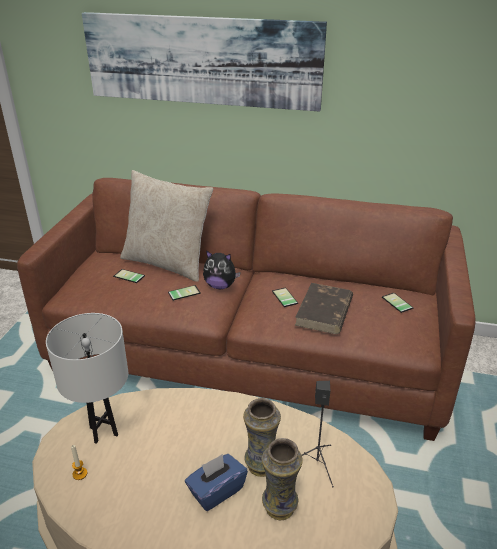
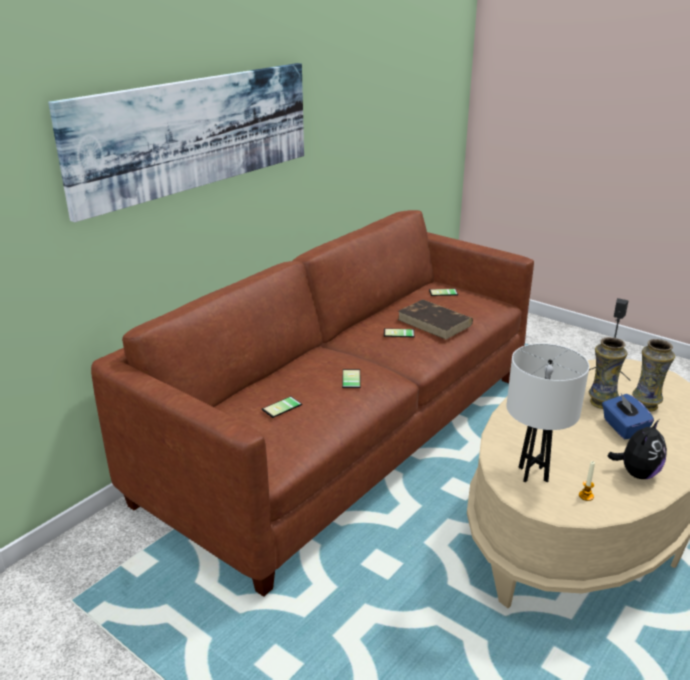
camera: 65 degrees left, 5 degrees down
(167, 263) = (274, 379): beige pillow -> none
(220, 286) = (351, 359): plush toy -> plush toy (636, 473)

